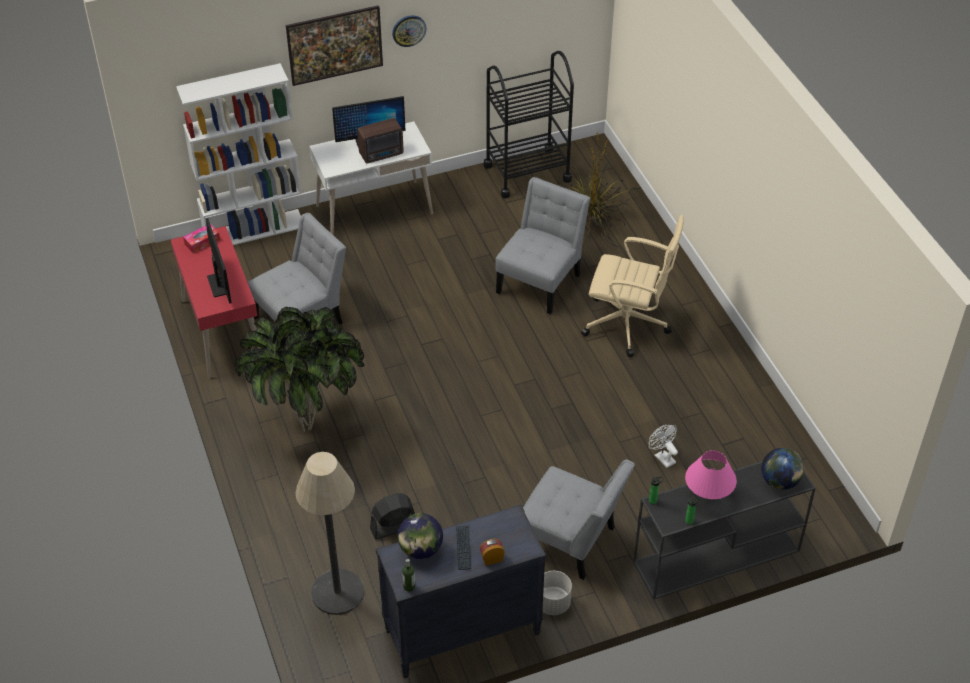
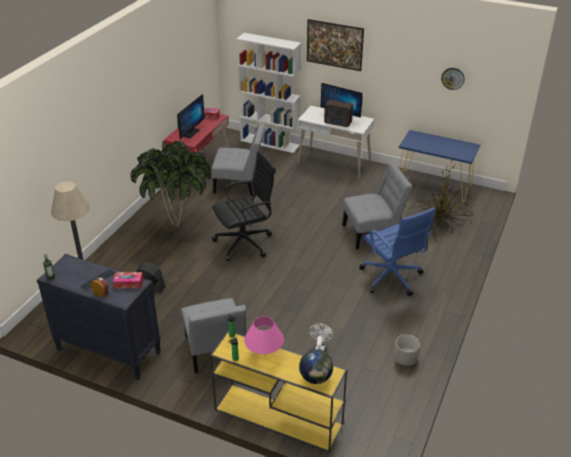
camera: 45 degrees right, 10 degrees down
(408, 30) = (380, 54): wall clock -> wall clock (453, 78)
(420, 549) = (80, 267): globe -> none
(422, 392) = (245, 243): none -> black office chair
(502, 526) = (128, 283): none -> tissue box
(527, 173) = (434, 186): black cart -> blue console table
(553, 603) = (165, 372): grey planter -> grey planter (405, 359)
(628, 325) = (392, 278): beige office chair -> blue office chair
(715, 557) = (277, 416): black console table -> yellow console table

